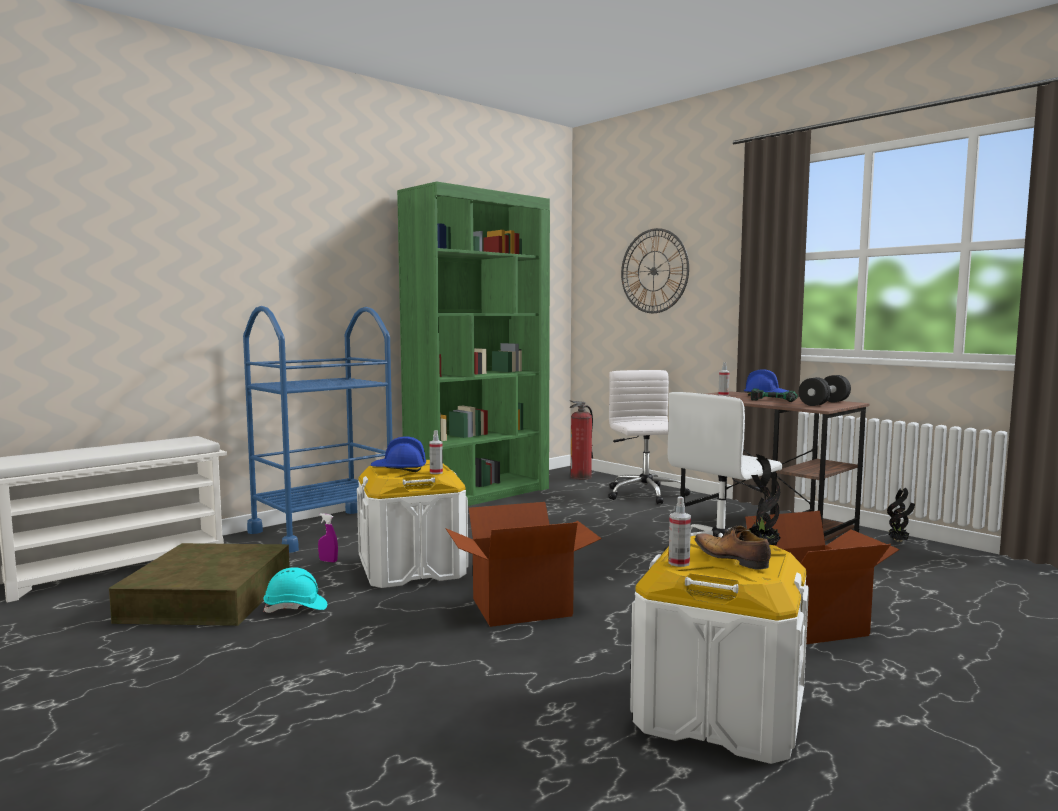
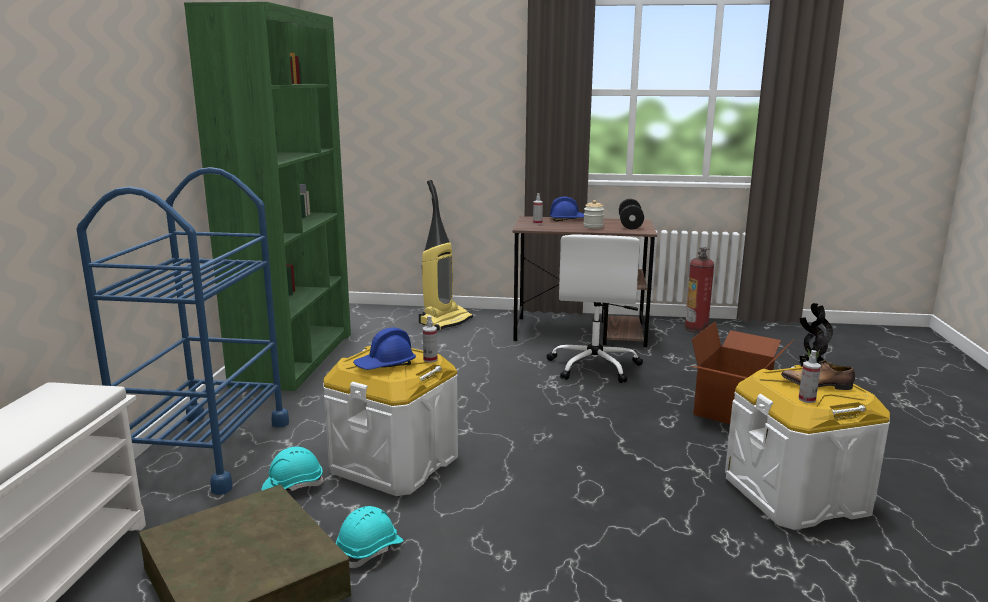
camera: 40 degrees left, 10 degrees up
(328, 561) = (292, 486): purple spray bottle -> turquoise hard hat
(521, 607) = (552, 465): cardboard box -> none
(581, 477) = (356, 314): fire extinguisher -> fire extinguisher (696, 329)
(645, 495) = (445, 321): white office chair -> vacuum cleaner
(654, 271) = (419, 96): wall clock -> none
(773, 401) = (593, 227): power drill -> jar
(898, 541) = (670, 323): potted plant -> none

